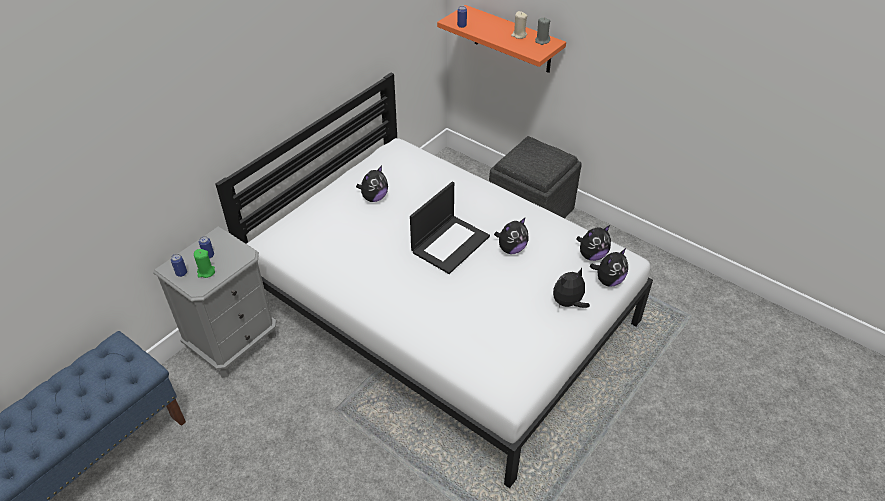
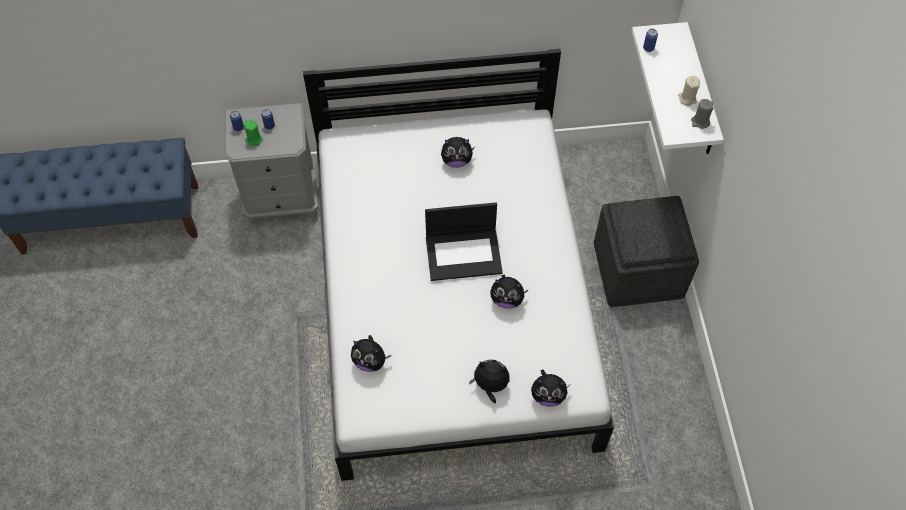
camera: 45 degrees right, 15 degrees up
(512, 40) = (700, 94): orange shelf -> white shelf
(591, 255) = (564, 362): plush toy -> plush toy (370, 361)

